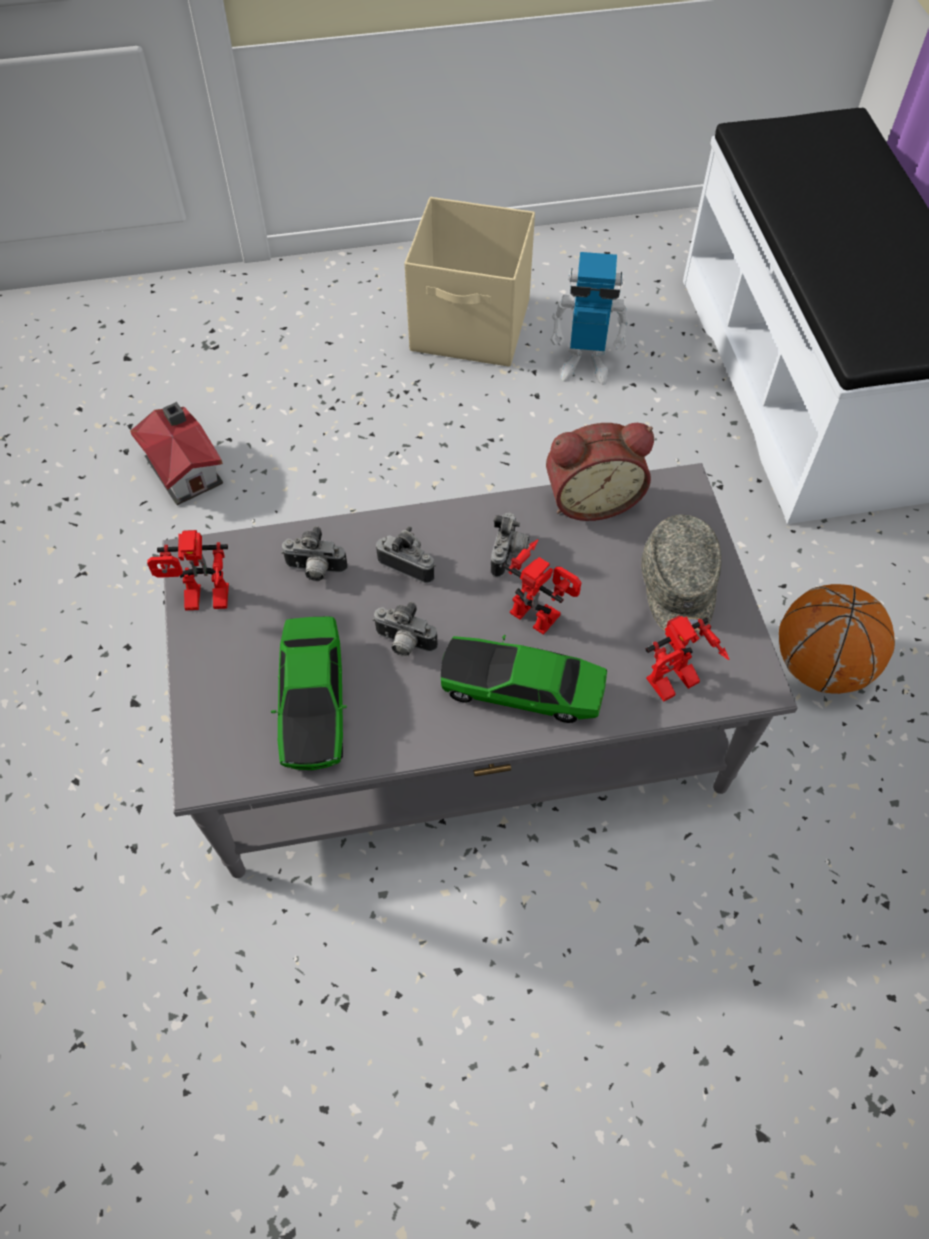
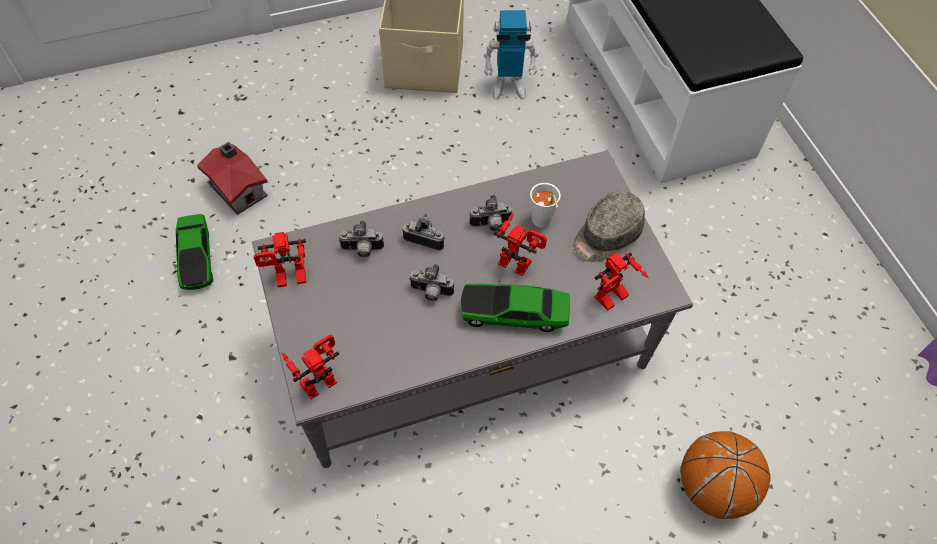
camera: 10 degrees left, 0 degrees up
(217, 749) = (318, 378): none -> toy robot
(313, 702) = (377, 339): toy car -> toy car (196, 258)
(509, 554) = (491, 225): camera -> camera turned 75 degrees clockwise
(585, 560) = (542, 223): none -> white cup
(591, 498) = (539, 181): alarm clock -> none
(678, 590) = (605, 236): grey cap -> grey cap turned 60 degrees clockwise
(819, 666) = (695, 276): basketball -> basketball (712, 487)

